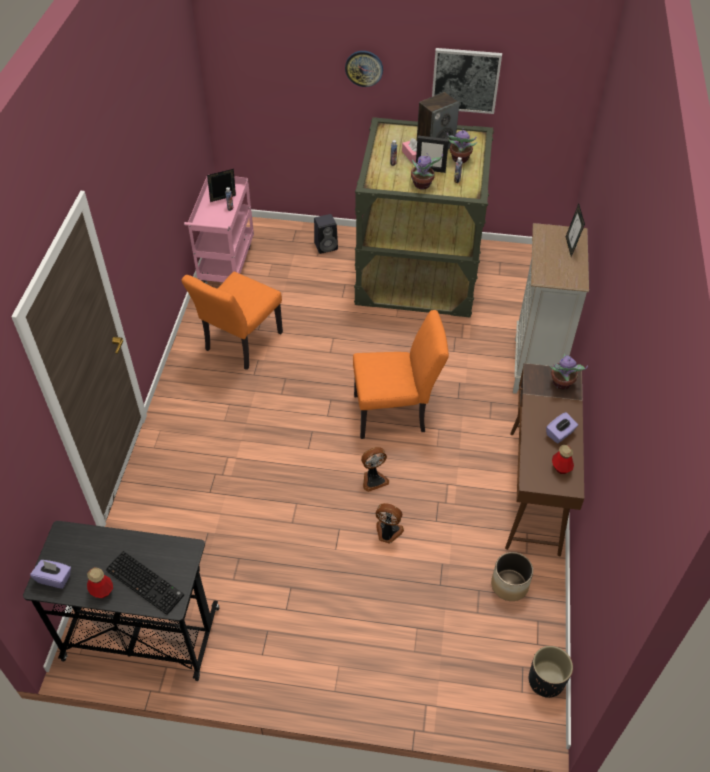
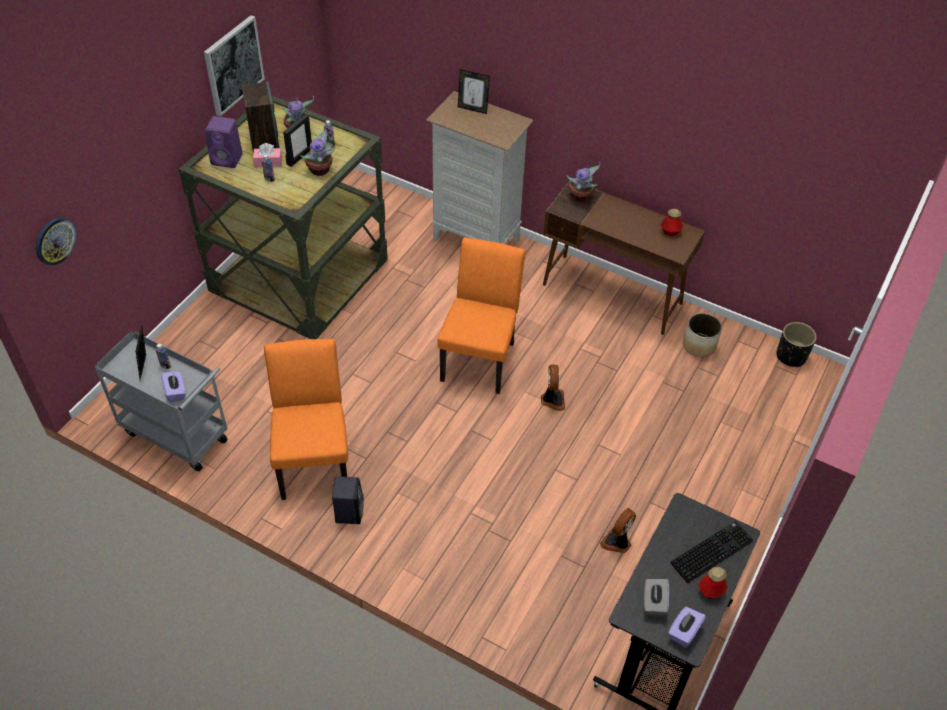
camera: 70 degrees left, 0 degrees up
(79, 549) = (654, 603): none -> grey tissue box
(226, 268) = (178, 438): pink cart -> grey cart
(239, 345) = (314, 459): orange chair -> orange chair turned 150 degrees counterclockwise
(326, 246) = (206, 335): black speaker -> black speaker (349, 511)
(364, 68) = (154, 123): wall clock -> wall clock (55, 241)
(388, 532) = (616, 409): fan -> fan (617, 542)
(401, 136) = (228, 159): none -> purple speaker
(560, 434) = (635, 219): purple tissue box -> purple tissue box (176, 392)

